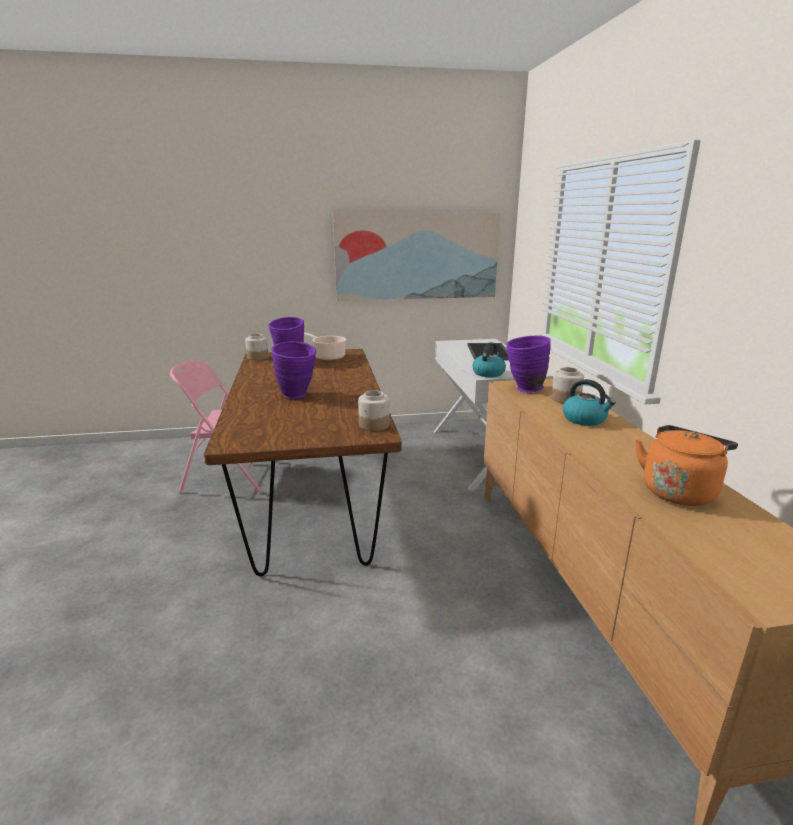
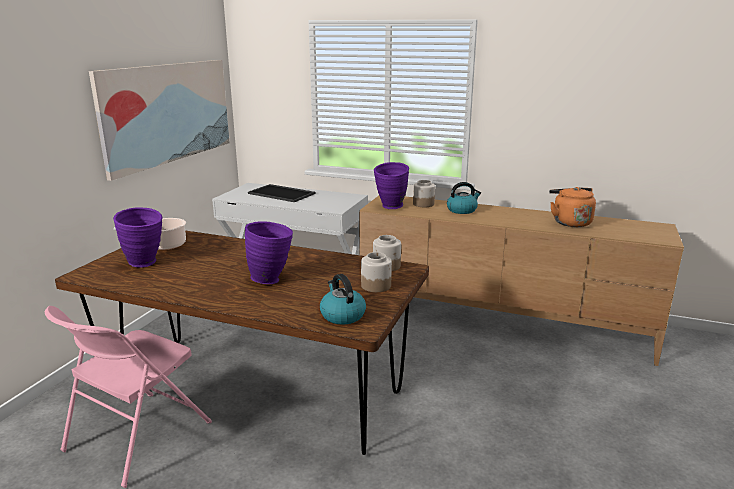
camera: 60 degrees left, 0 degrees up
(258, 357) = (90, 276): jar -> jar (376, 285)
(488, 373) = (333, 207): kettle -> kettle (342, 315)

